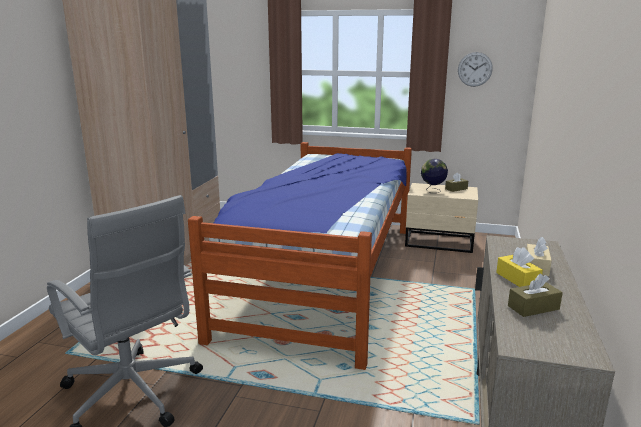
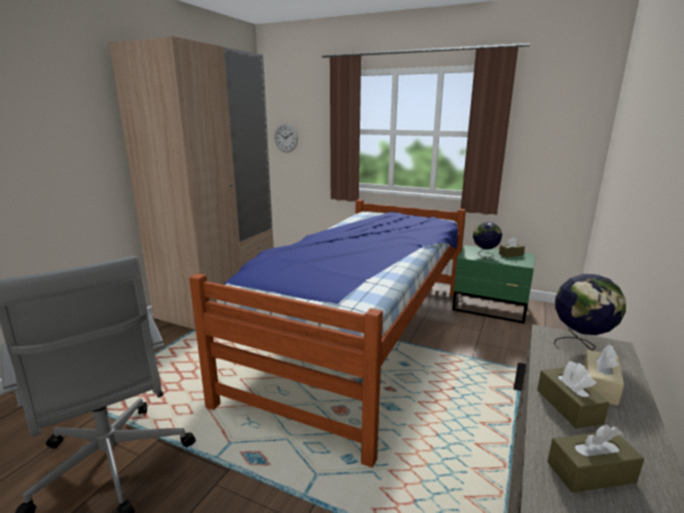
camera: 10 degrees right, 0 degrees up
(440, 242) = (490, 308): beige nightstand -> green nightstand
(475, 69) = (539, 128): wall clock -> wall clock (286, 138)
(517, 279) = (568, 406): yellow tissue box -> brown tissue box
(522, 245) = (580, 345): none -> globe

